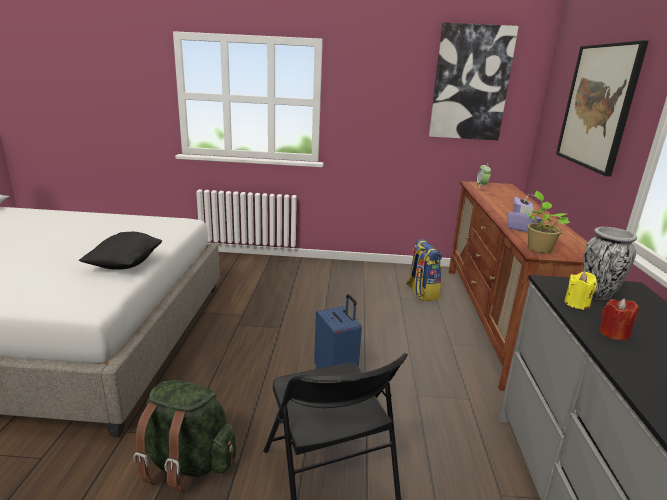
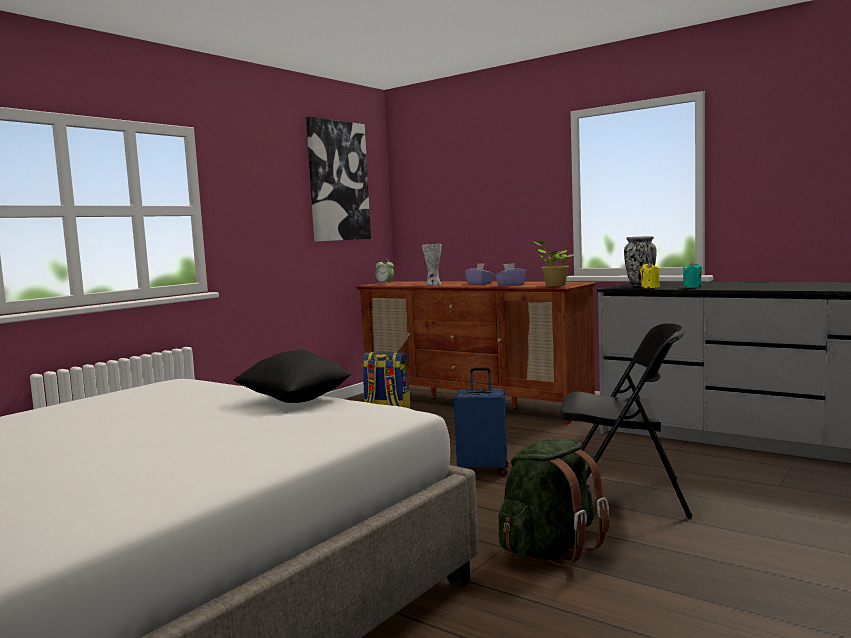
camera: 55 degrees left, 15 degrees down
(494, 200) = (433, 284): none -> vase
(597, 107) = (488, 184): picture -> none
(613, 333) = (692, 287): red candle -> turquoise candle

